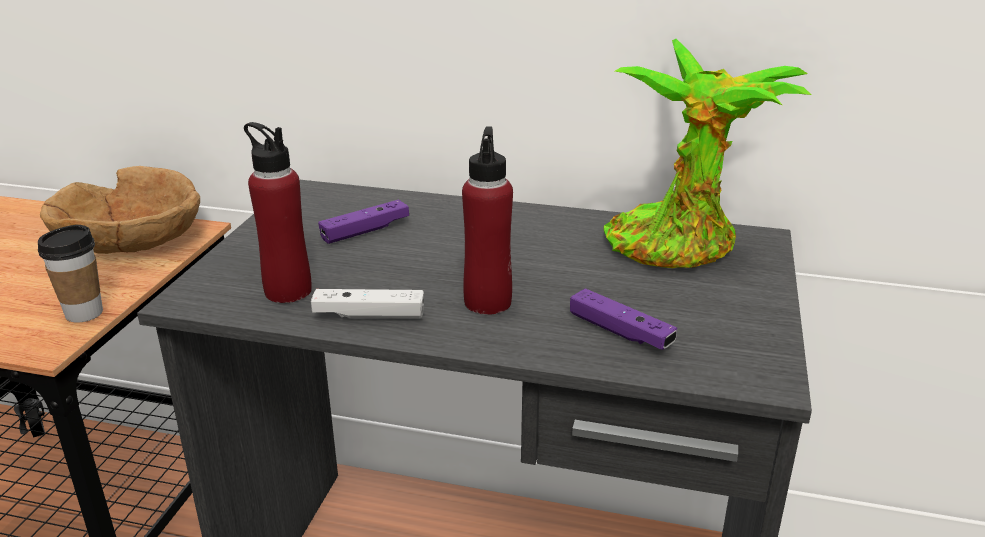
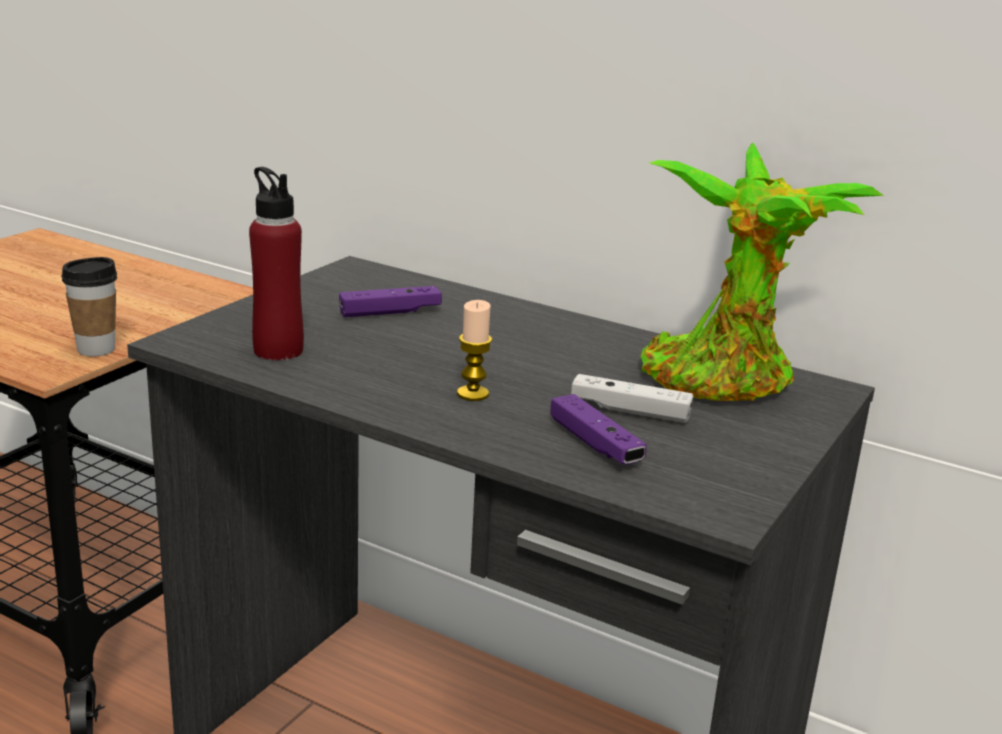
camera: 15 degrees right, 5 degrees down
(133, 241) = (175, 295): brown bowl -> none
(369, 315) = (344, 384): white game controller -> white game controller (629, 411)
(488, 302) = (473, 394): red bottle -> candle

